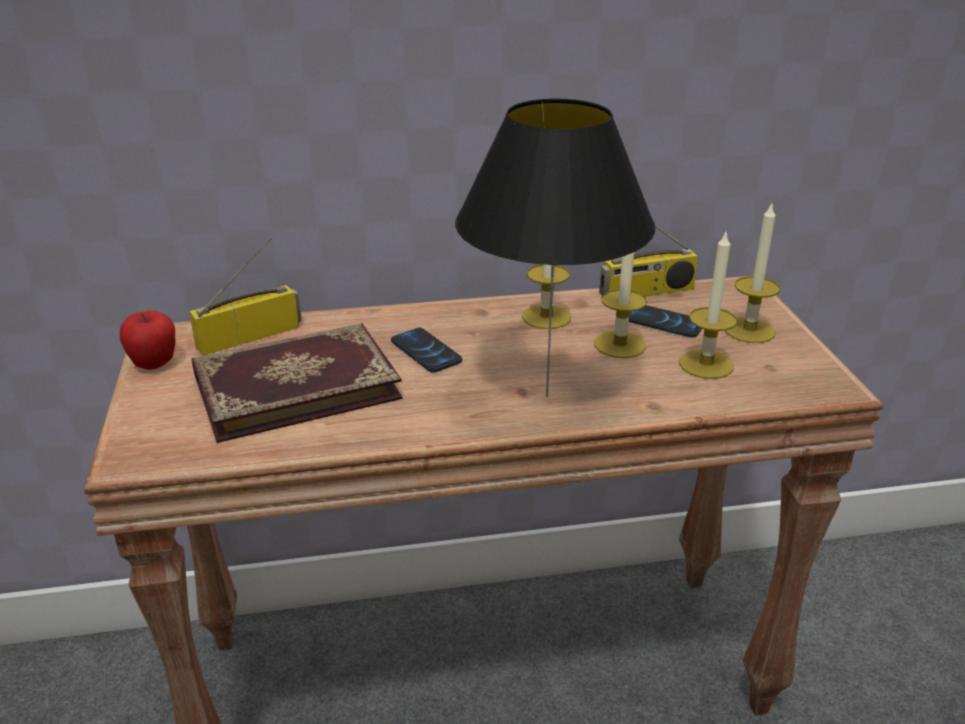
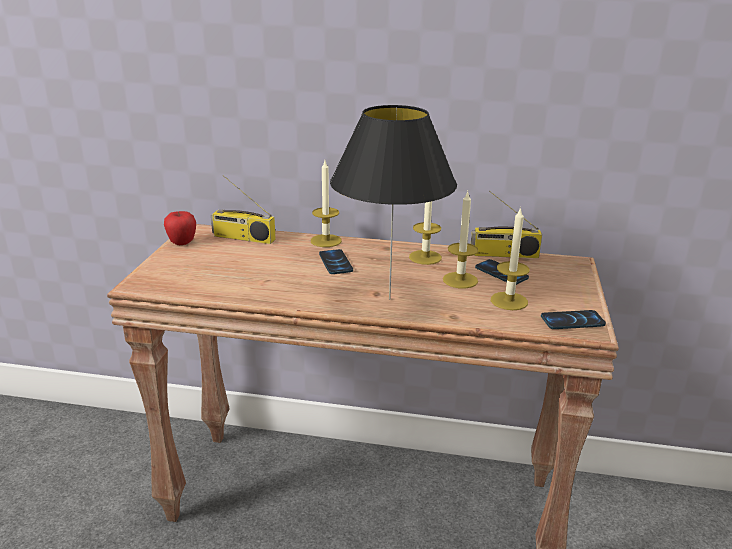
camera: 20 degrees right, 5 degrees down
(250, 336) = (242, 238): radio -> radio turned 150 degrees counterclockwise
(295, 384) = (248, 266): book -> none
(749, 330) = (557, 287): candle -> candle (326, 241)
(805, 378) = (572, 321): none -> phone

